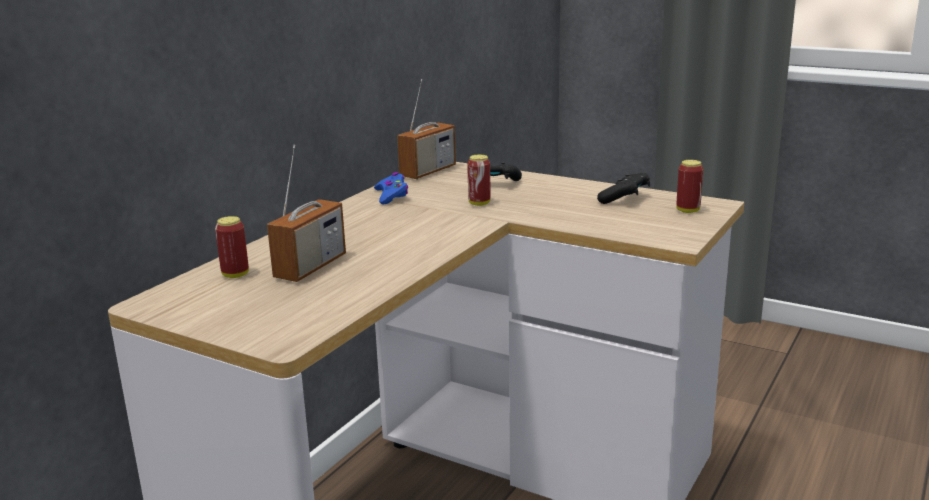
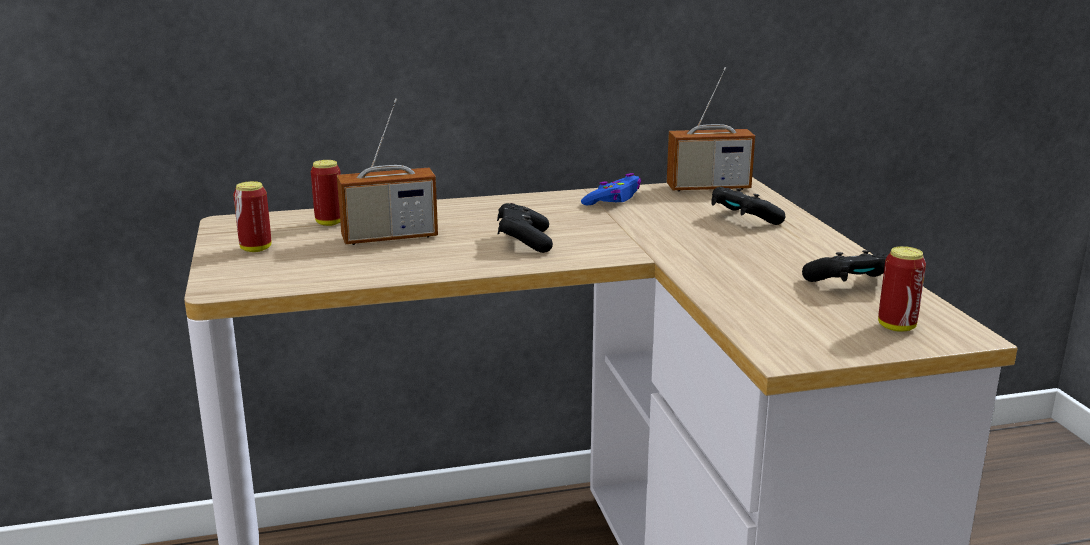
camera: 45 degrees right, 0 degrees up
(407, 237) = (524, 242): none -> black game controller
(479, 203) = (674, 234): can -> can (256, 249)

